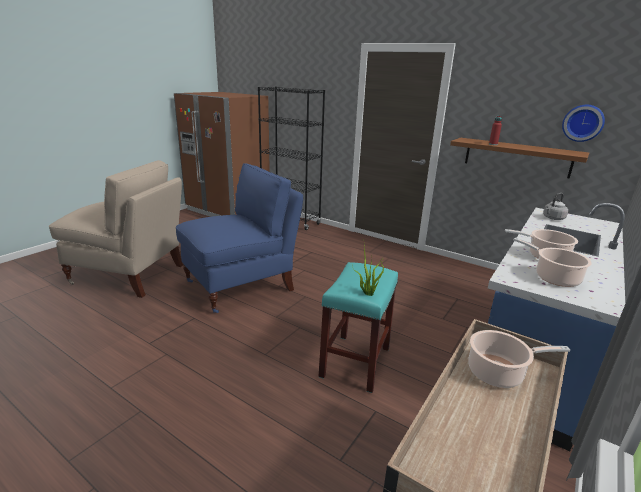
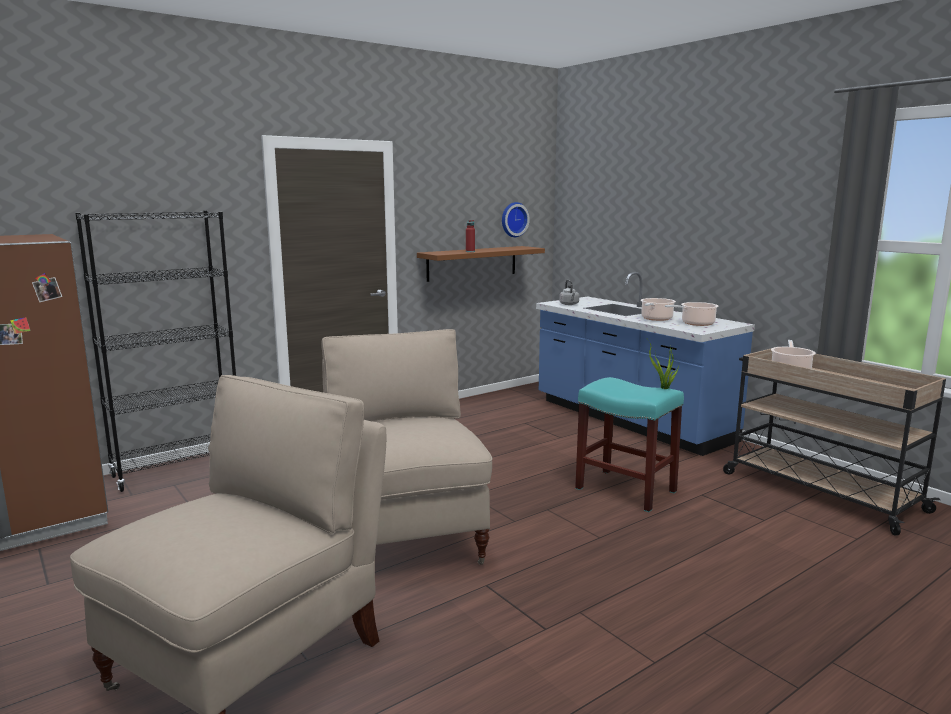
camera: 70 degrees left, 10 degrees down
(241, 285) = (404, 538): blue chair -> beige chair

